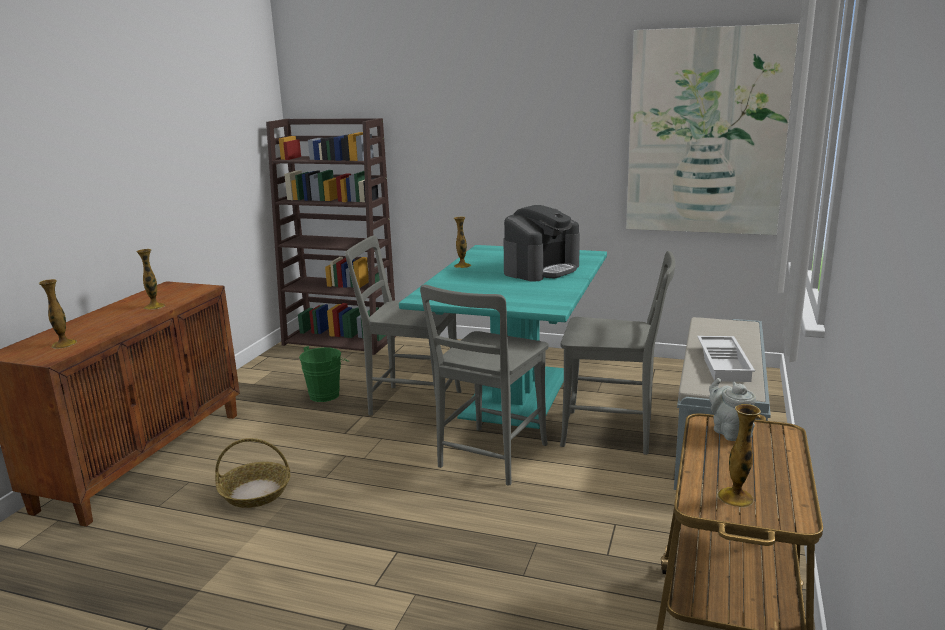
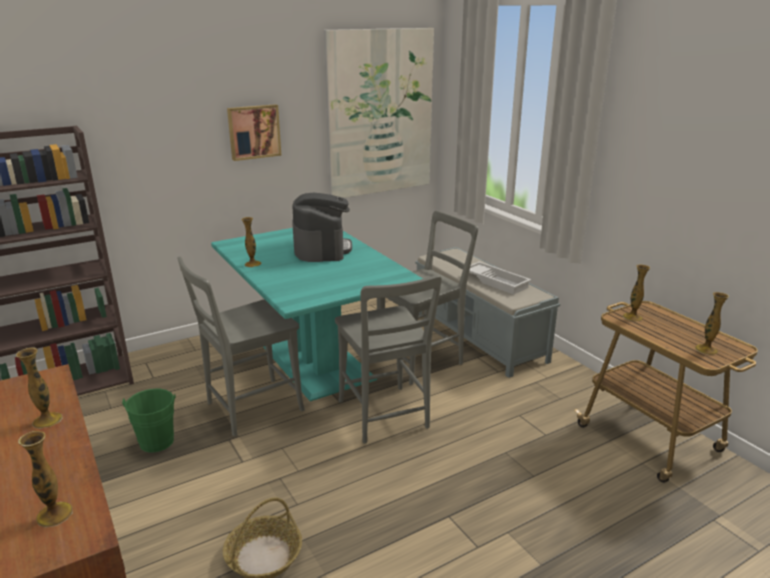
camera: 50 degrees left, 5 degrees up
(542, 140) = (254, 132): none -> picture
(729, 431) = (632, 317): grey teapot -> vase

